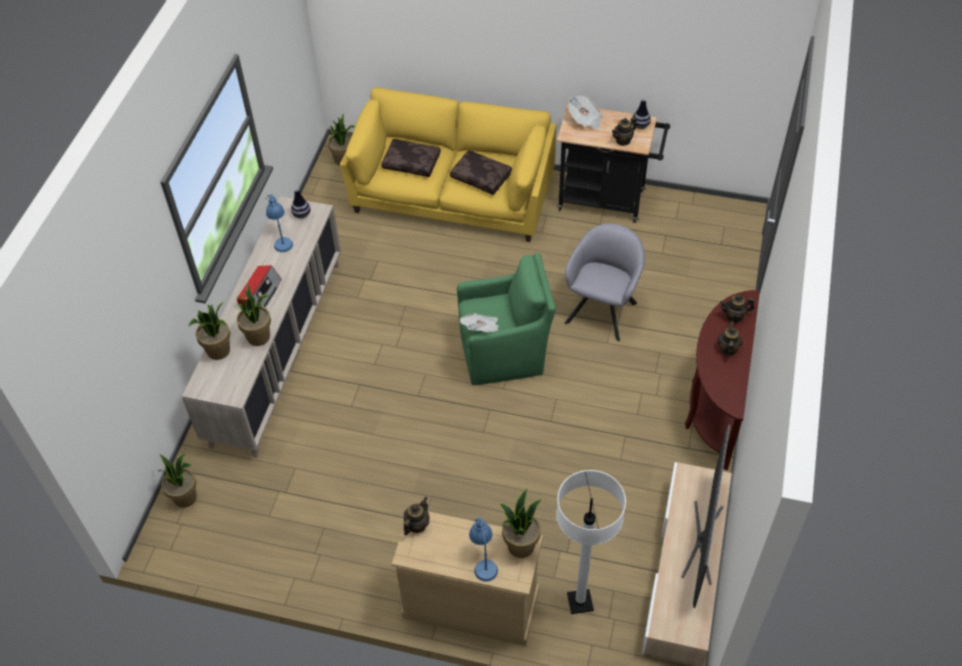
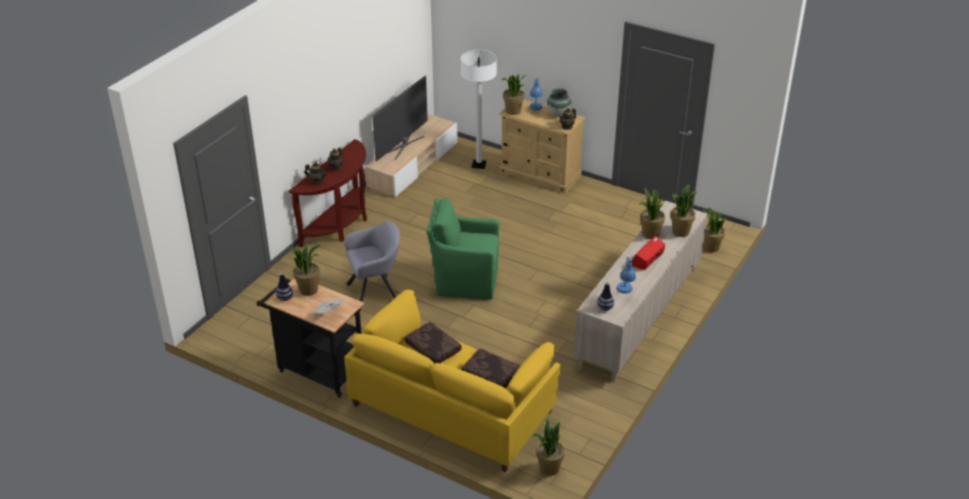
camera: 165 degrees left, 15 degrees down
(440, 557) = (558, 114): none -> vase
(481, 329) = (485, 234): newspaper -> none
(603, 309) = (376, 292): grey armchair -> grey armchair turned 150 degrees counterclockwise
(623, 140) = (309, 289): teapot -> potted plant

